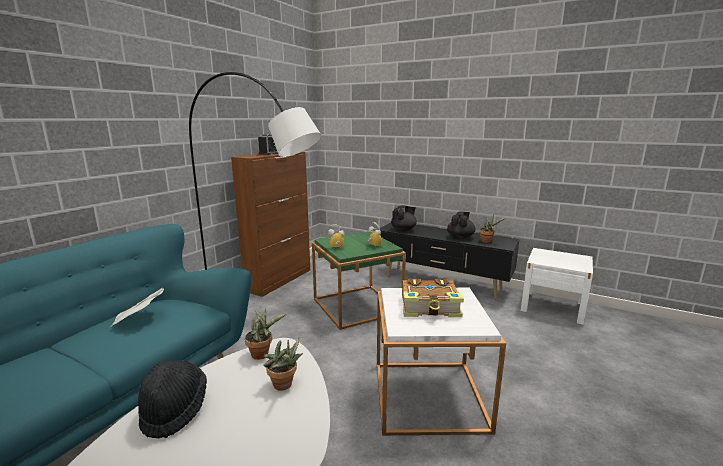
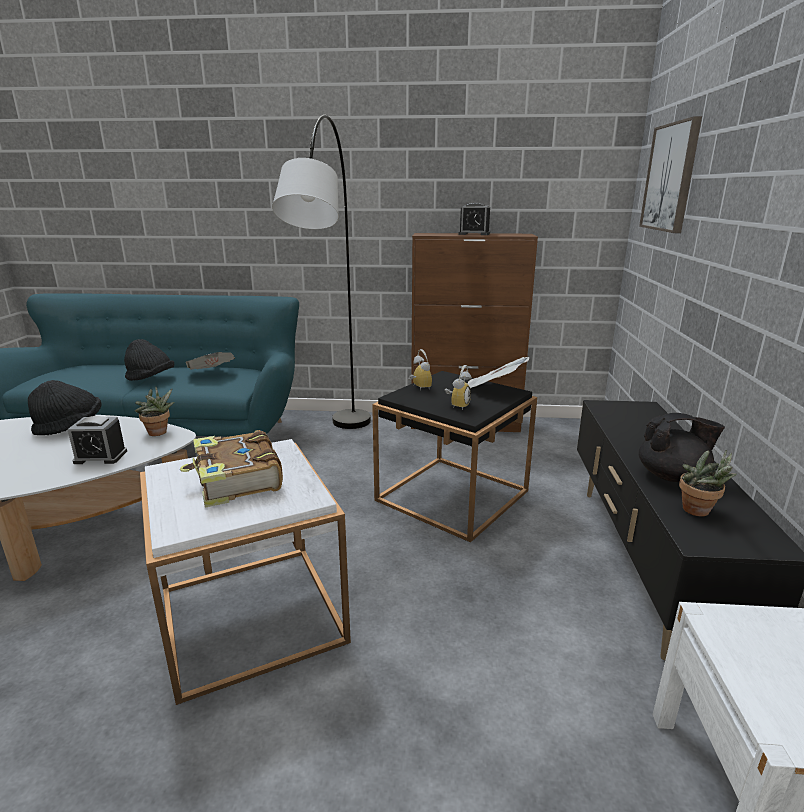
camera: 65 degrees right, 5 degrees up
(89, 354) = (150, 379): none -> black hat
(284, 386) = (100, 457): potted plant -> alarm clock
(357, 306) = (452, 495): green side table -> black side table
(358, 236) = (494, 388): none -> newspaper
(361, 118) = (670, 177): none -> picture
(403, 230) = (620, 418): black teapot -> none

